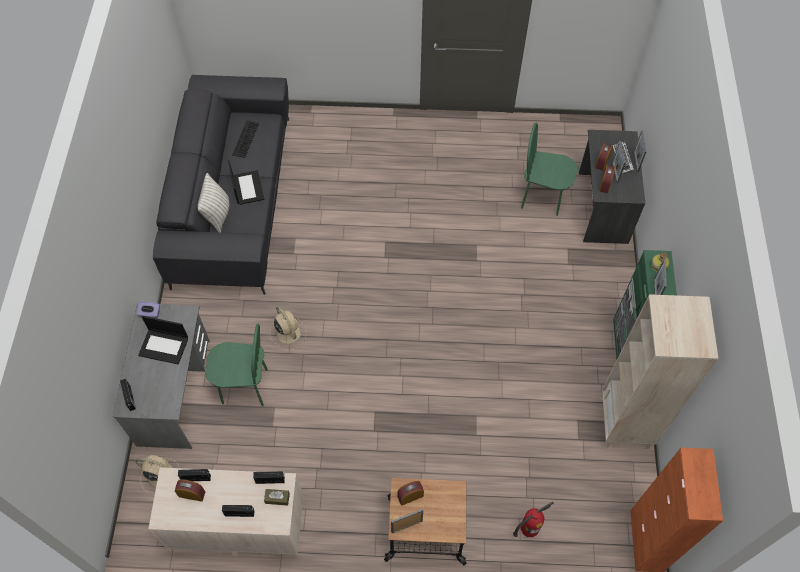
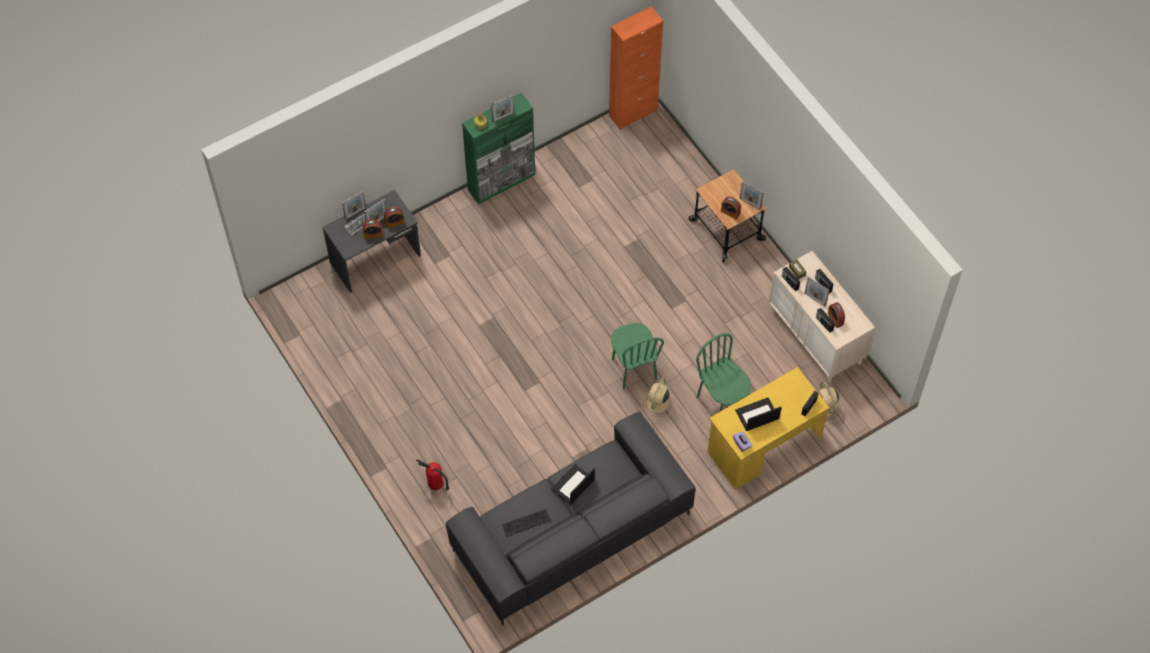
camera: 125 degrees left, 0 degrees up
(164, 346) = (757, 415): laptop -> laptop turned 90 degrees counterclockwise
(174, 392) = (763, 445): grey desk -> yellow desk
(218, 214) = (615, 488): pillow -> none
(230, 491) = (815, 299): none -> picture frame
(528, 529) = (678, 176): fire extinguisher -> fire extinguisher (435, 486)
(542, 198) = (396, 305): green chair -> green chair (633, 369)
(625, 423) = (559, 159): beige bookcase -> none

